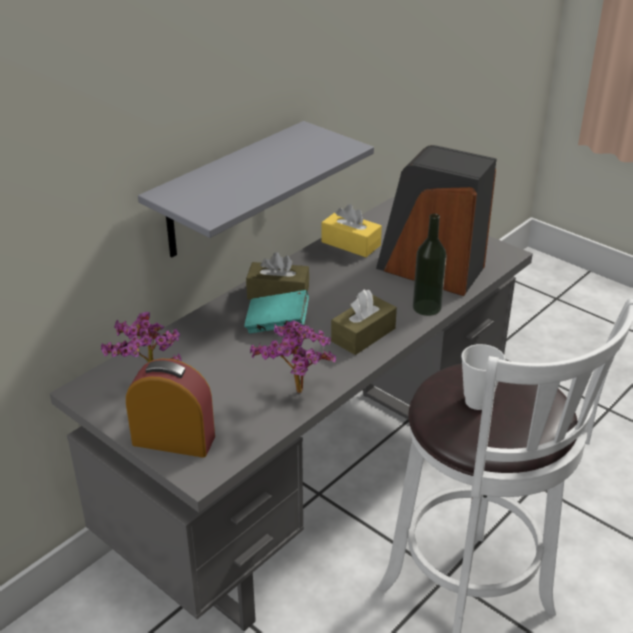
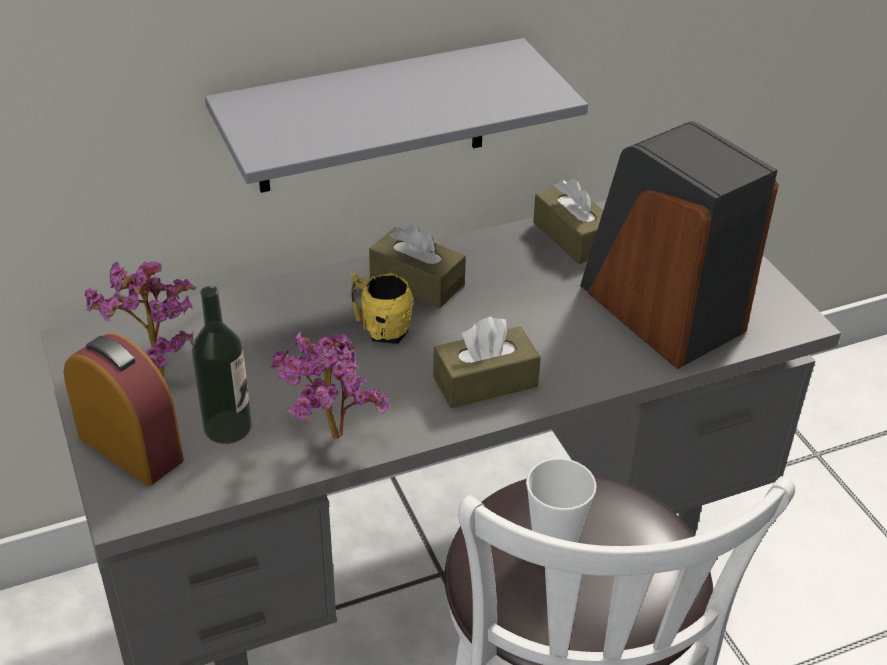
camera: 25 degrees right, 5 degrees up
(277, 325) = (380, 328): turquoise book -> yellow mug
(351, 243) = (573, 237): yellow tissue box -> brown tissue box
(427, 307) = (608, 369): bottle -> bottle (227, 427)

